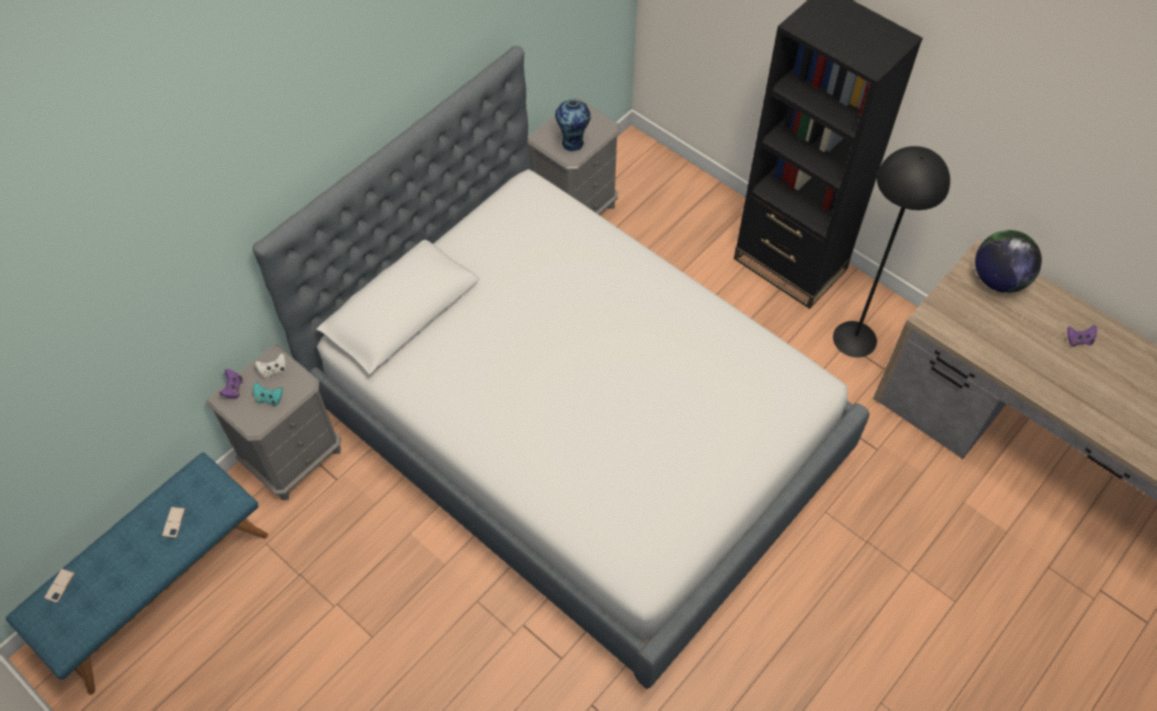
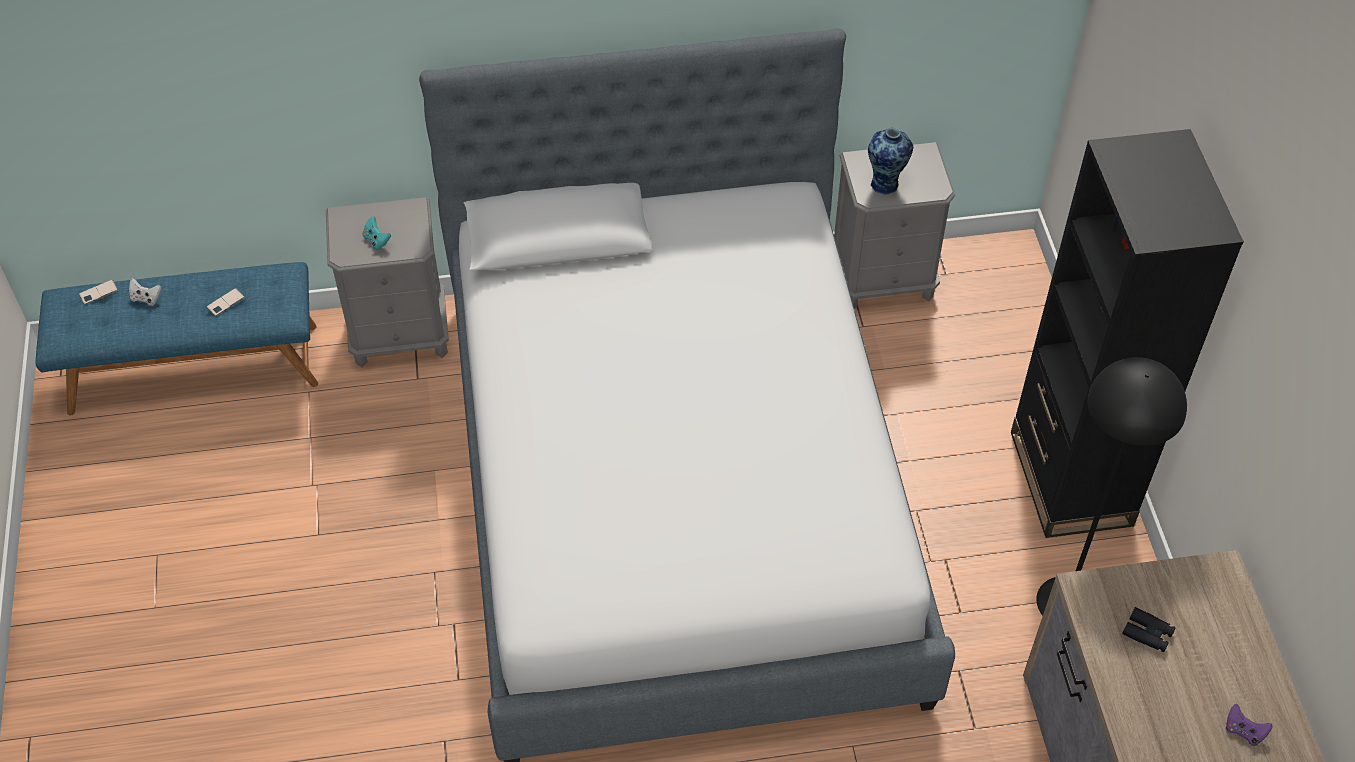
camera: 40 degrees right, 5 degrees down
(233, 389) = (356, 213): purple game controller -> none
(273, 370) = (403, 219): white game controller -> white game controller (146, 298)
(983, 320) = (1147, 633): none -> black binoculars
(998, 279) = (1213, 606): globe -> none

